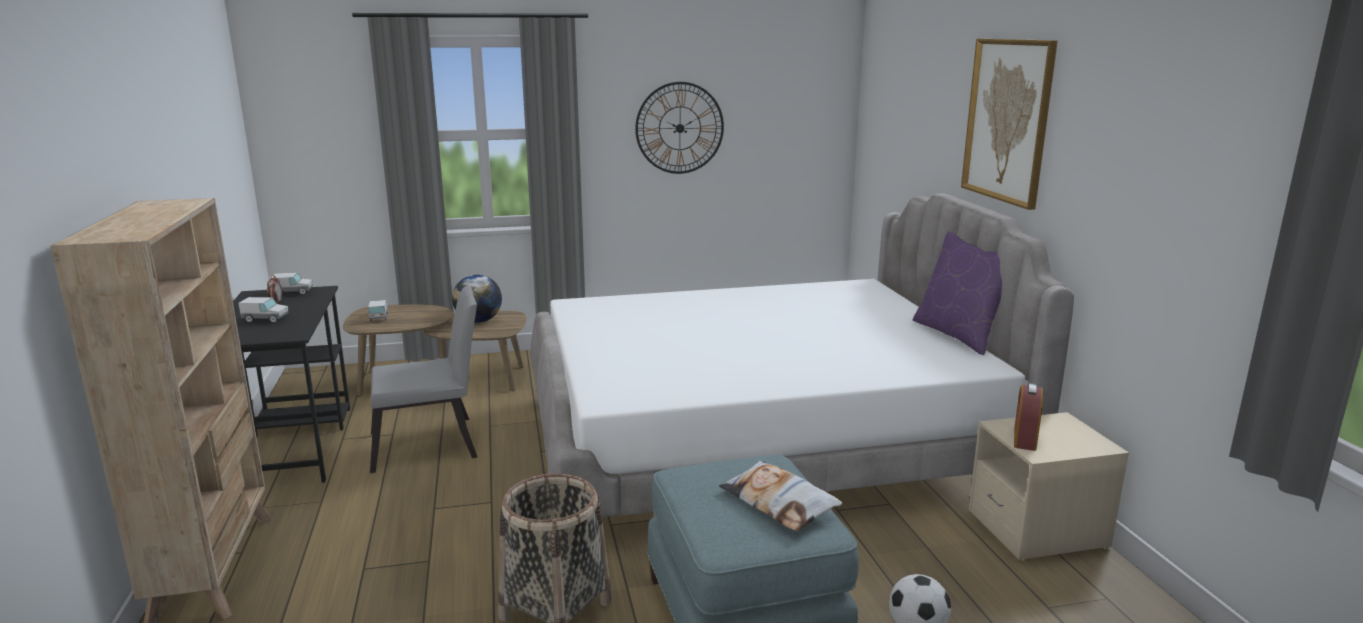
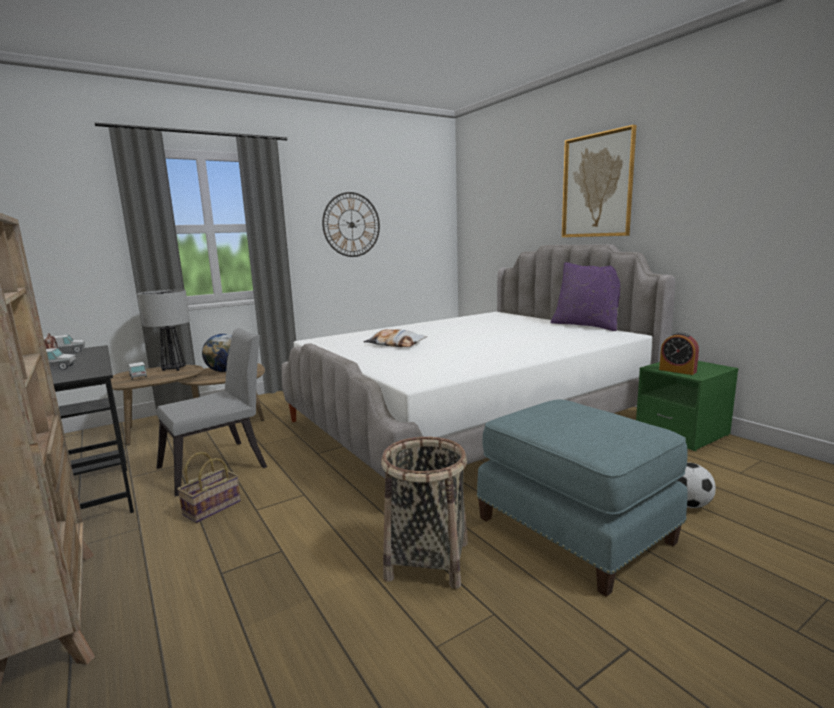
camera: 20 degrees left, 5 degrees down
(396, 494) = (212, 507): none -> basket
(420, 311) = (173, 369): none -> table lamp
(779, 503) = (605, 421): pillow -> pillow (395, 344)
(1024, 439) = (677, 371): alarm clock -> alarm clock turned 45 degrees counterclockwise
(1037, 529) = (682, 433): beige nightstand -> green nightstand

